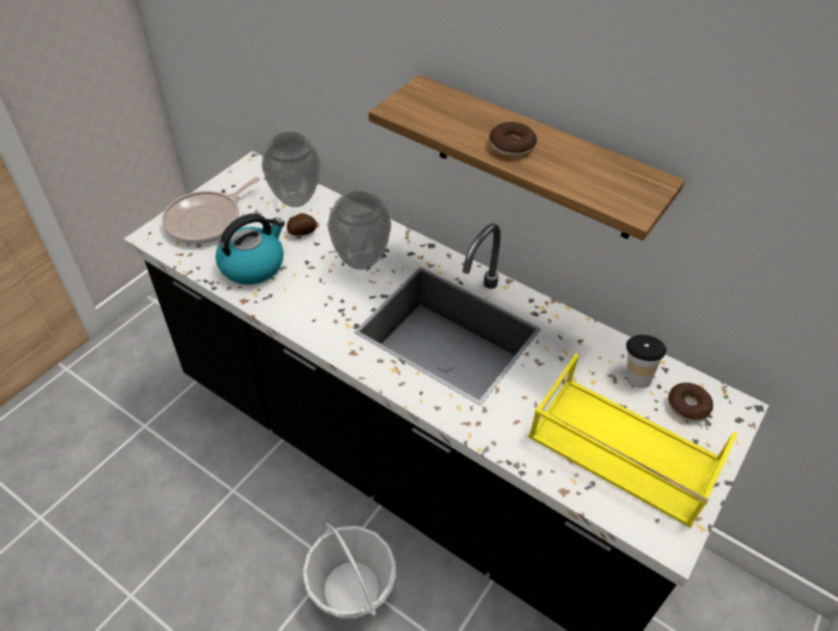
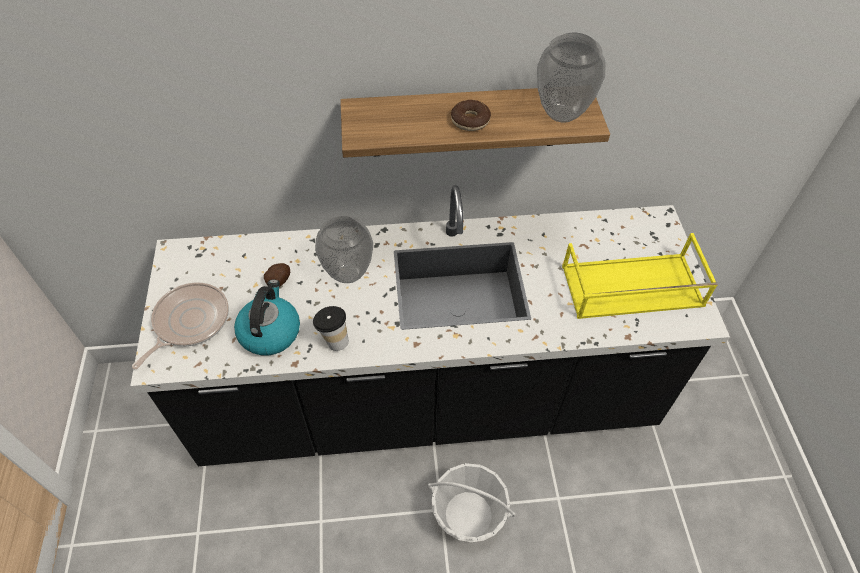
camera: 40 degrees left, 5 degrees up
(207, 221) = (189, 322): frying pan -> frying pan turned 150 degrees counterclockwise
(295, 200) = (244, 259): vase -> vase (562, 115)
(635, 375) = (594, 235): cup -> cup (334, 340)
(687, 406) = (637, 235): donut -> none

